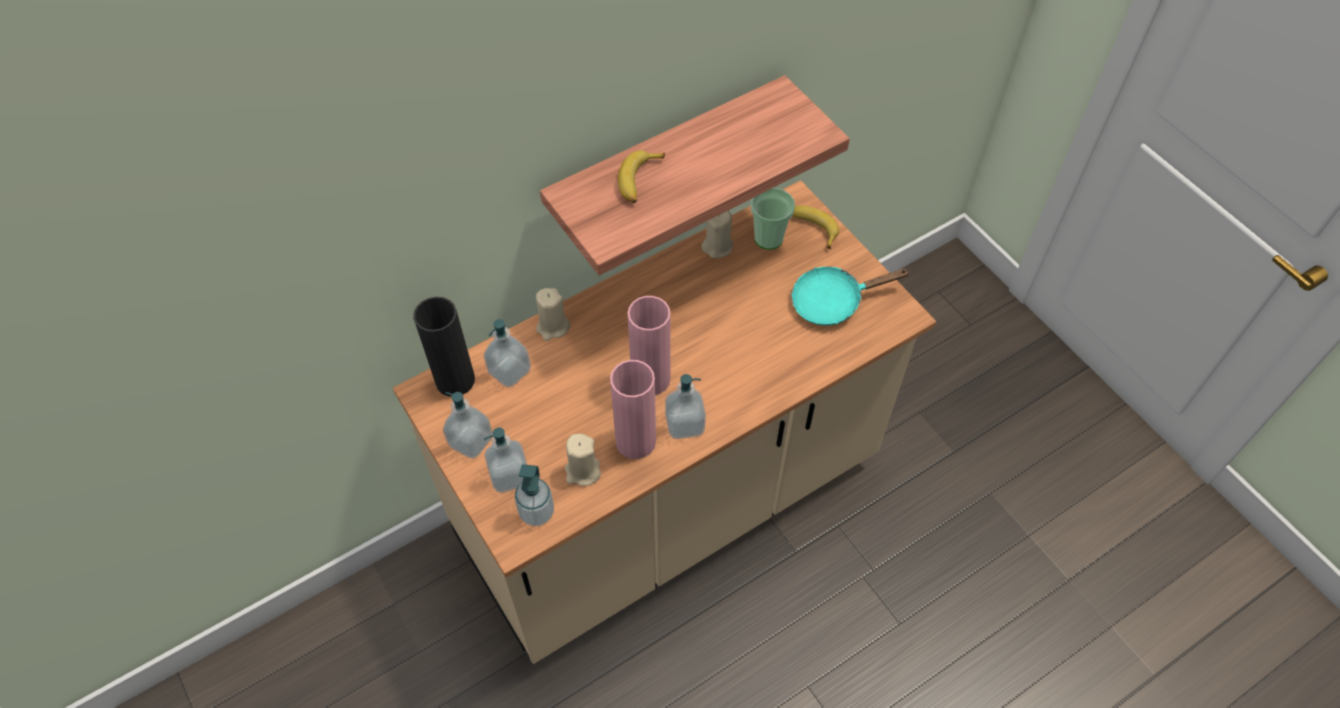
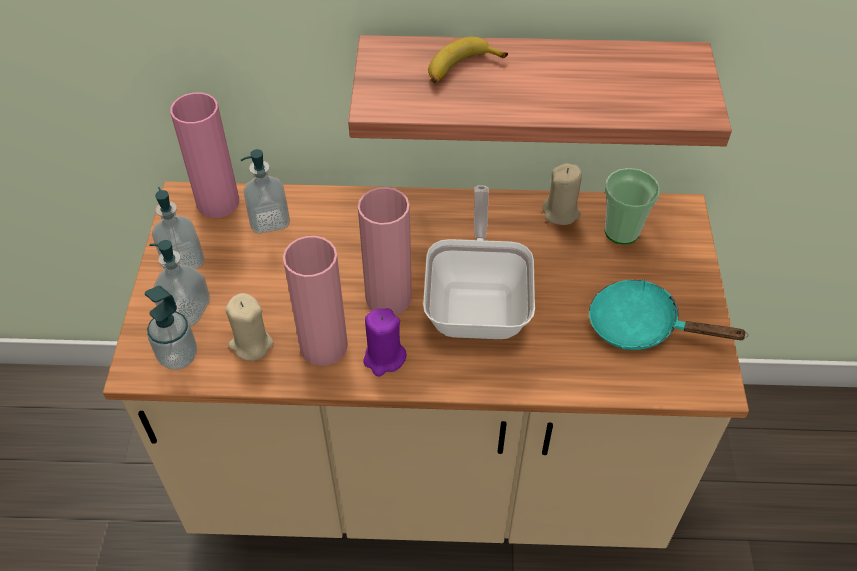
camera: 35 degrees right, 5 degrees down
(455, 380) = (218, 203): black vase -> pink vase
(553, 327) = (341, 203): beige candle -> none
(685, 424) = (384, 358): soap dispenser -> purple candle
(716, 347) = (478, 303): none -> frying pan
(812, 228) = (677, 244): banana -> none

